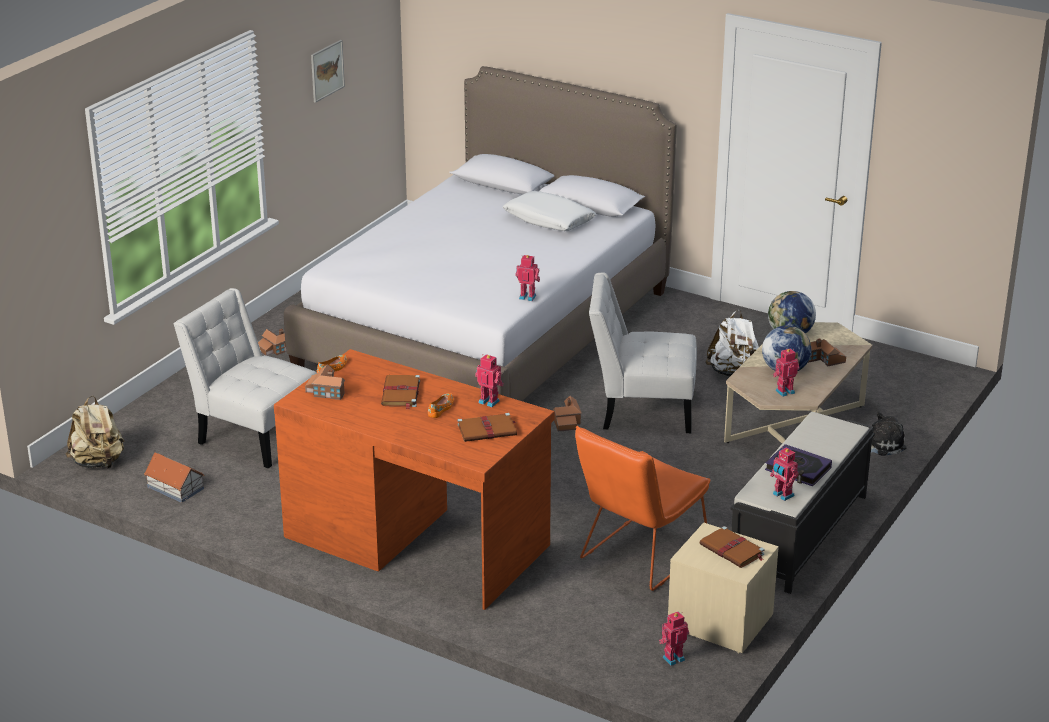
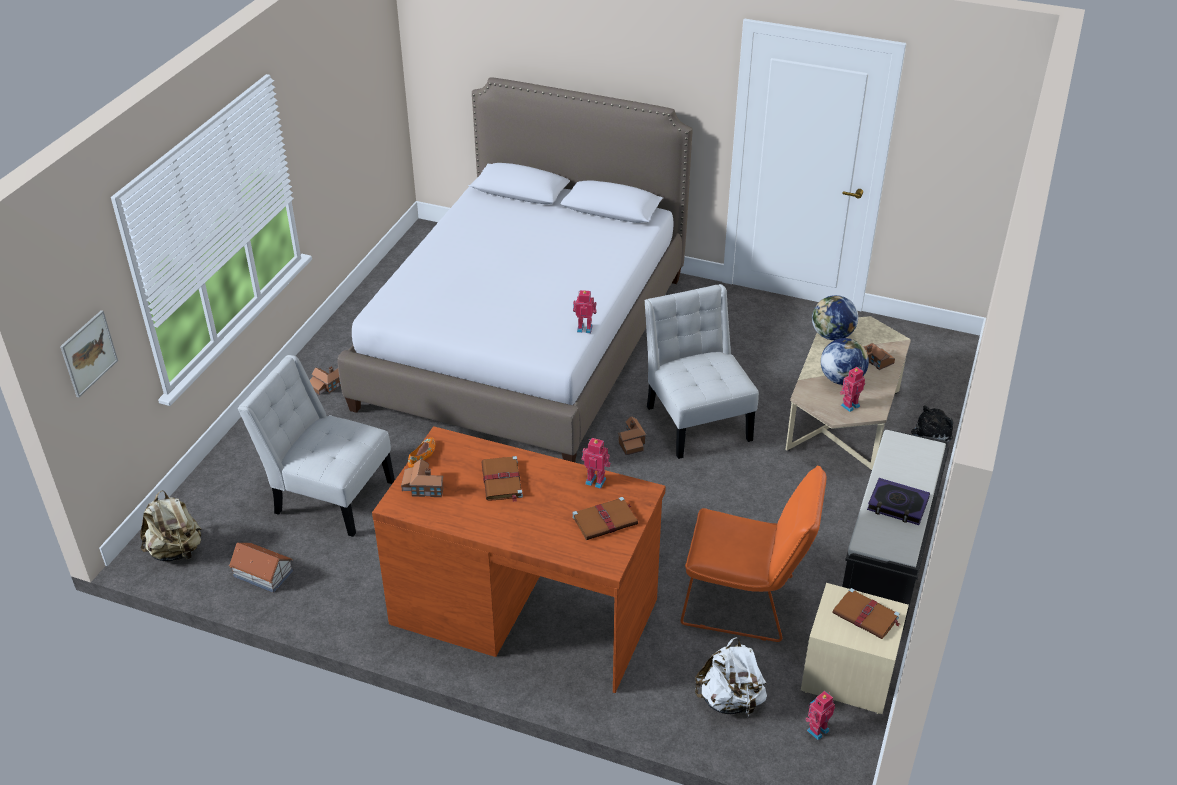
camera: 10 degrees left, 10 degrees up
(327, 70) = (340, 98): picture -> picture (88, 353)
(441, 409) = (549, 497): orange shoe -> none
(548, 220) = (577, 232): white pillow -> none
(638, 557) = (746, 602): orange chair -> orange chair turned 105 degrees counterclockwise
(641, 409) = (696, 419): white chair -> white chair turned 75 degrees clockwise
(734, 373) = (769, 366): white backpack -> white backpack (730, 700)
(782, 495) = (894, 540): toy robot -> none

